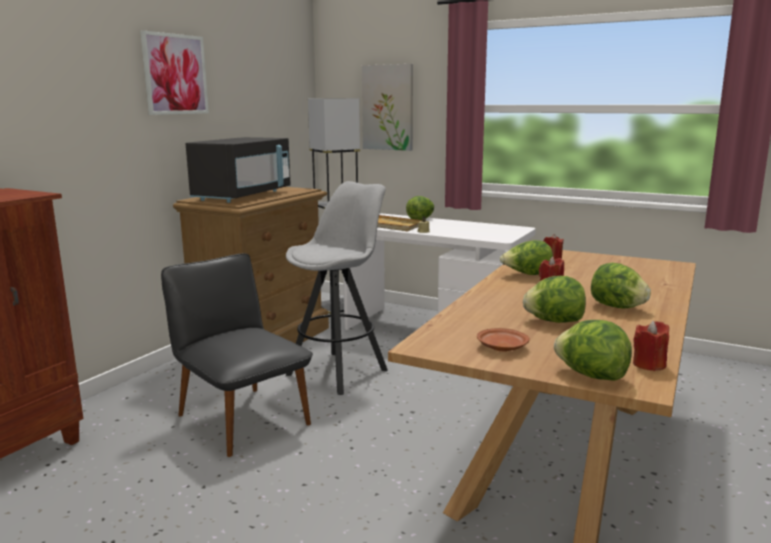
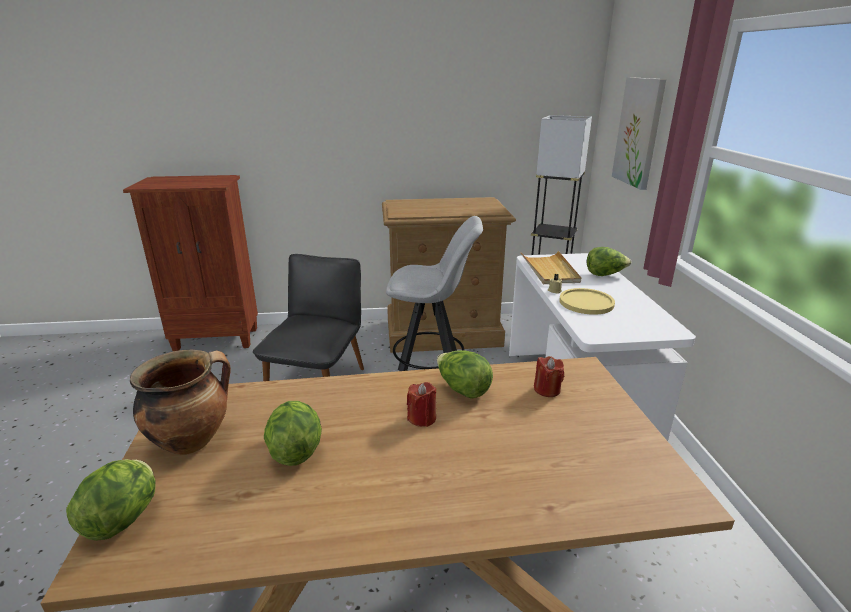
camera: 55 degrees right, 10 degrees up
(175, 74) = (398, 91): picture -> none
(243, 196) = (432, 207): black microwave -> none
(455, 231) = (586, 302): none -> yellow plate
(501, 347) = (192, 440): brown plate -> cooking pot
(617, 307) = (387, 485): lettuce -> none
(649, 365) = (171, 557): red candle -> none

